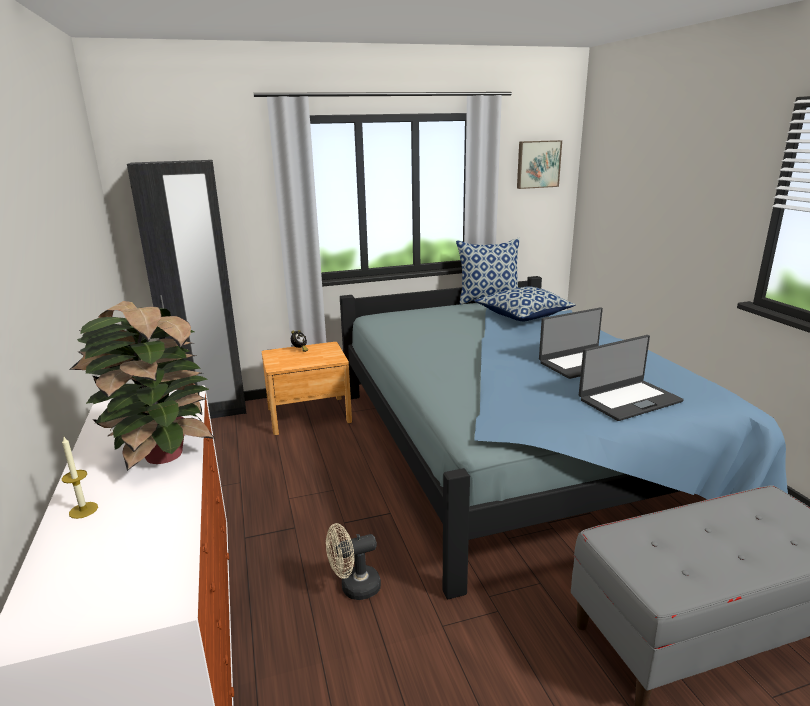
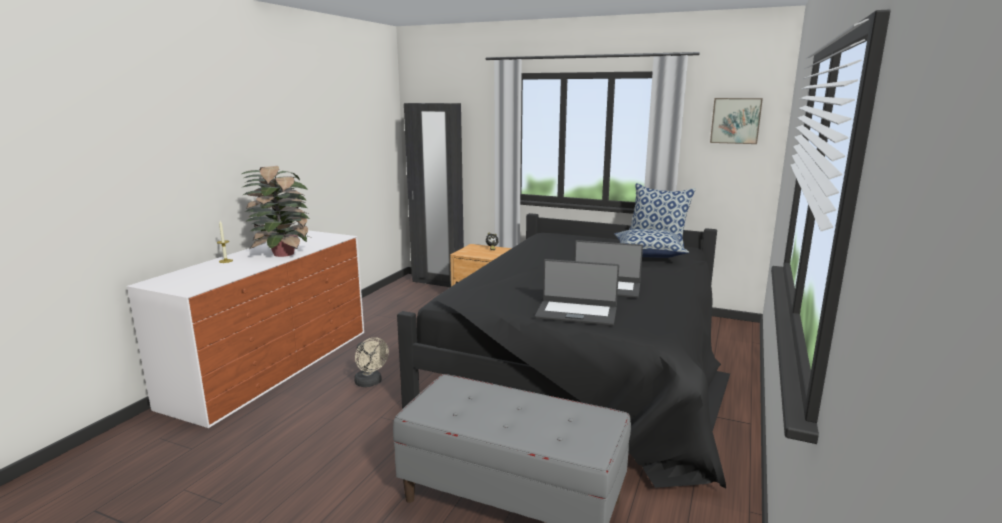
camera: 40 degrees right, 5 degrees down
(354, 588) = (370, 383): beige fan -> beige fan turned 150 degrees counterclockwise
(518, 450) = (586, 365): blue bed -> black bed

